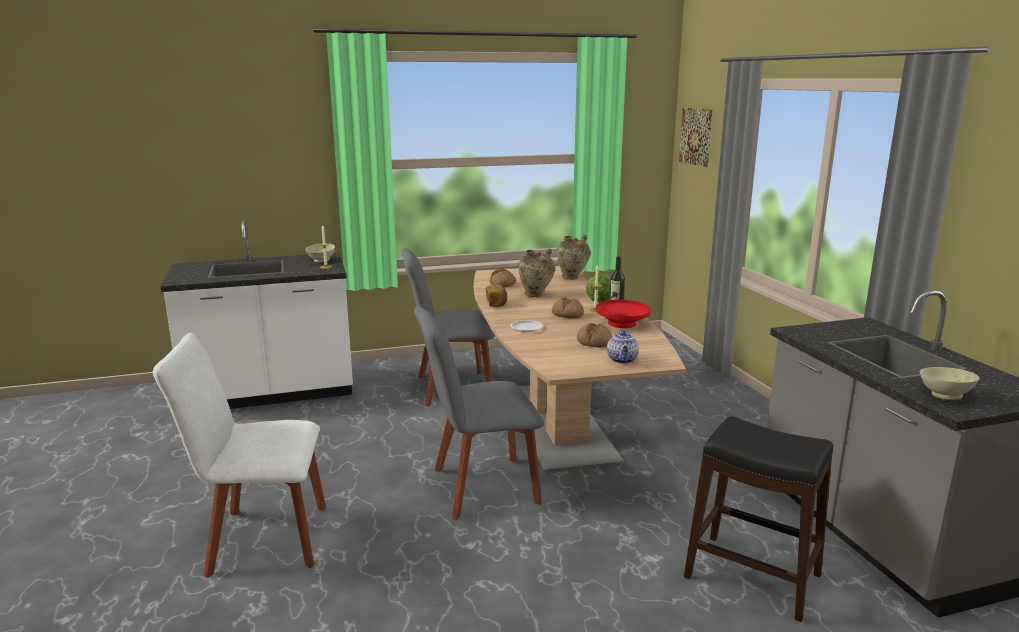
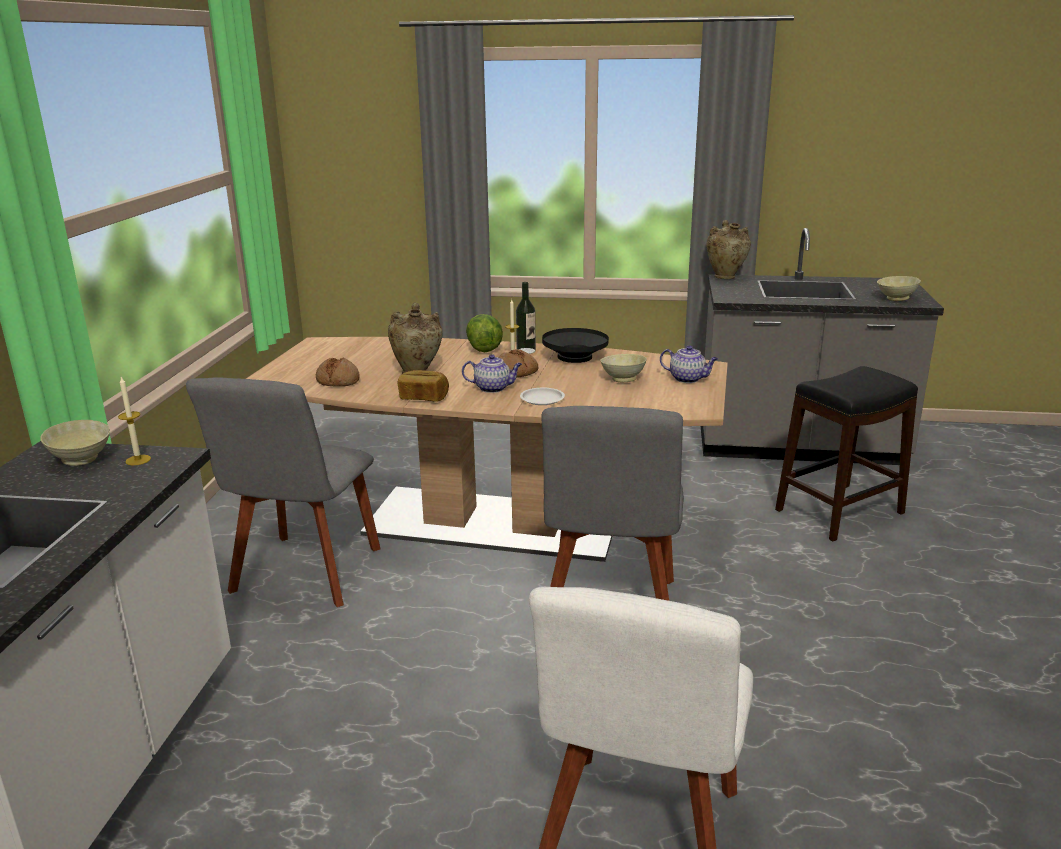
camera: 65 degrees left, 5 degrees up
(532, 314) = (493, 388): none -> teapot
(572, 278) = (371, 344): beige vase -> beige vase (725, 277)
(594, 342) = (623, 379): bread -> beige bowl
(622, 324) = (575, 357): red bowl -> black bowl
(695, 136) = (336, 129): picture -> none

